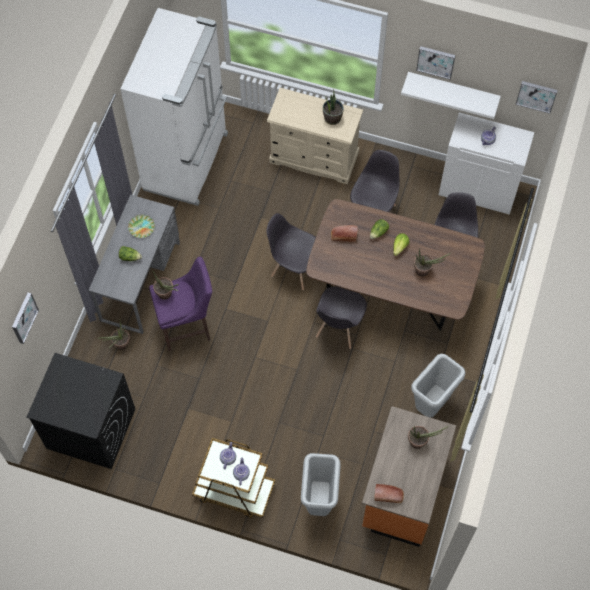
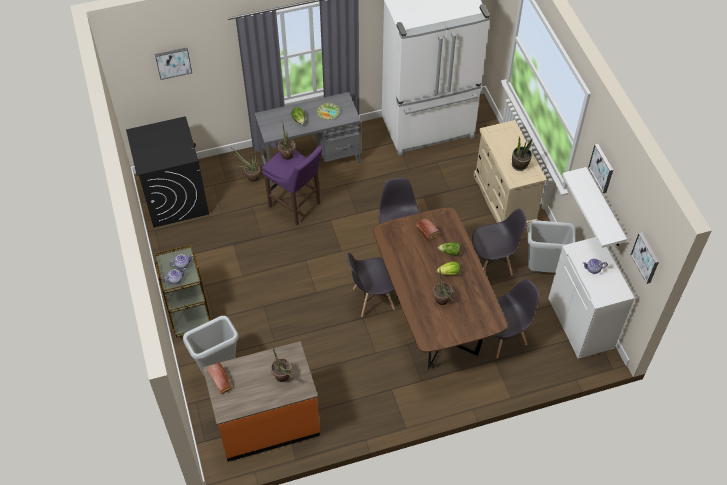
camera: 55 degrees right, 10 degrees down
(431, 405) = (357, 400): grey trash can -> grey trash can (542, 270)

